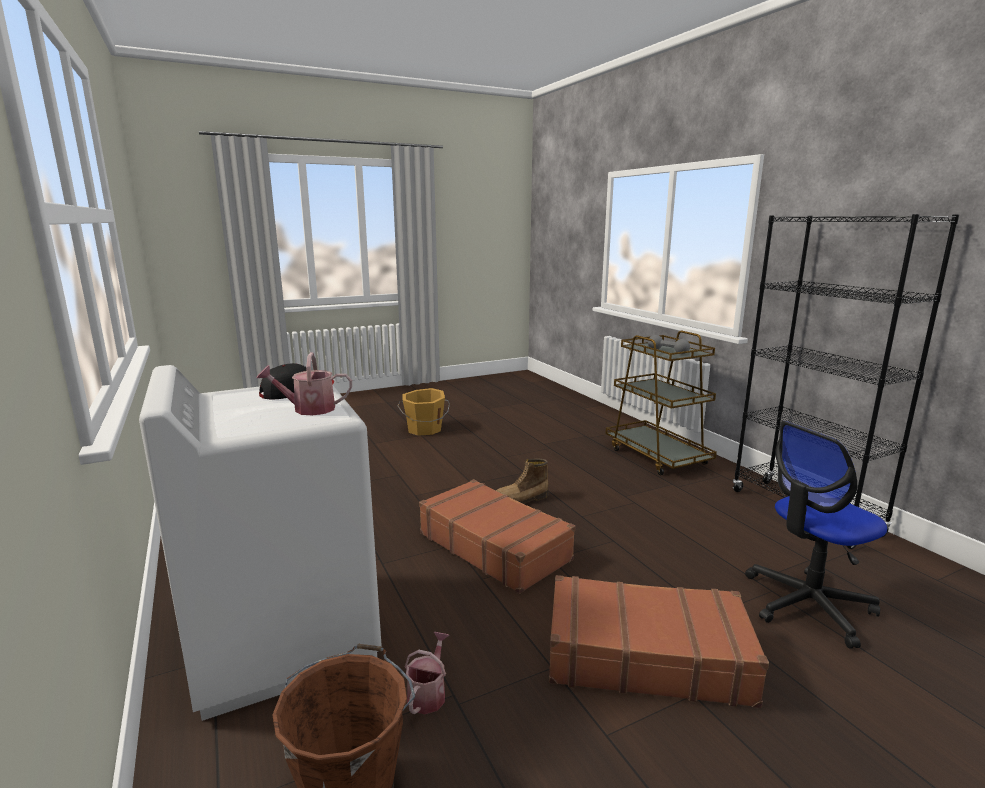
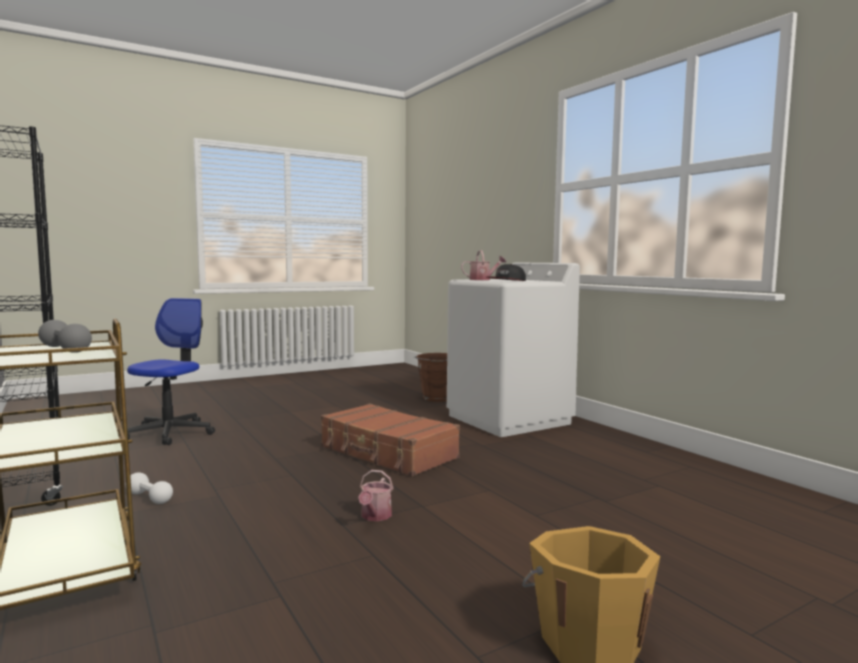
camera: 175 degrees right, 10 degrees down
(428, 693) = (417, 410): watering can -> watering can (375, 516)
(521, 500) = (356, 487): boot -> none
(645, 655) = (302, 418): brown suitcase -> none
(675, 495) = (149, 498): none -> white dumbbell
(807, 605) = (170, 433): office chair -> office chair turned 45 degrees counterclockwise

